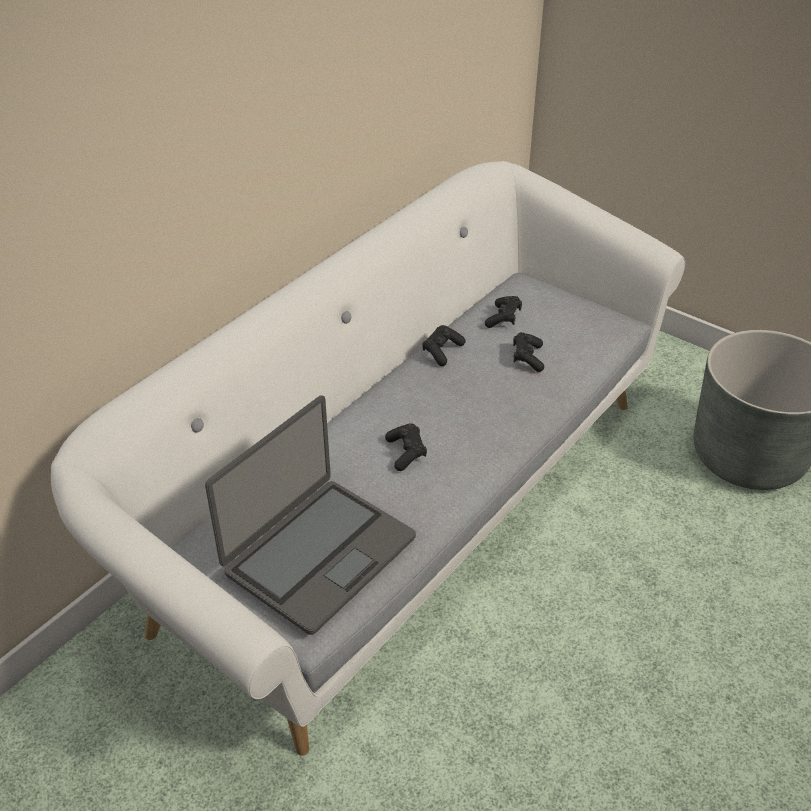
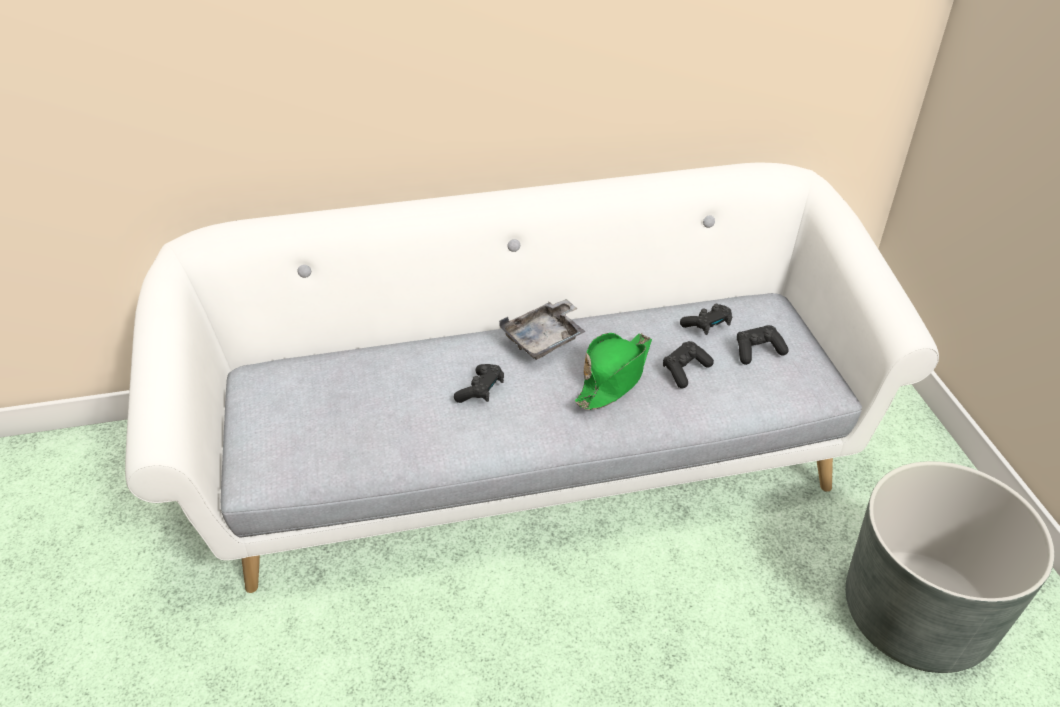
camera: 40 degrees right, 0 degrees up
(318, 554) = (323, 428): laptop -> none
(407, 387) = (544, 339): none -> grey tray
(442, 351) = (615, 326): black game controller -> black game controller (757, 351)
(487, 389) = (614, 377): none -> green hat

